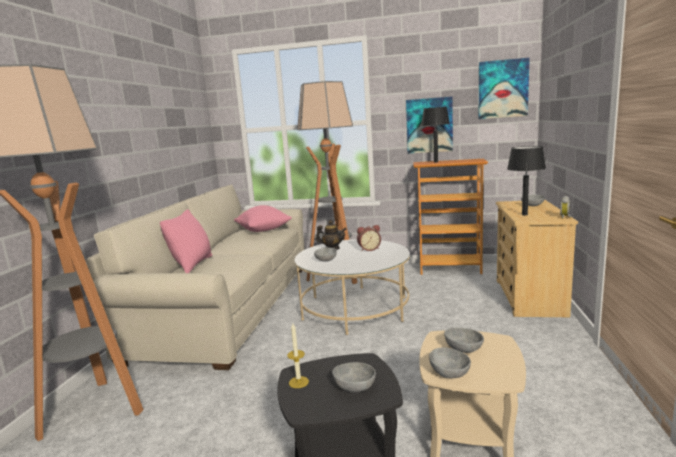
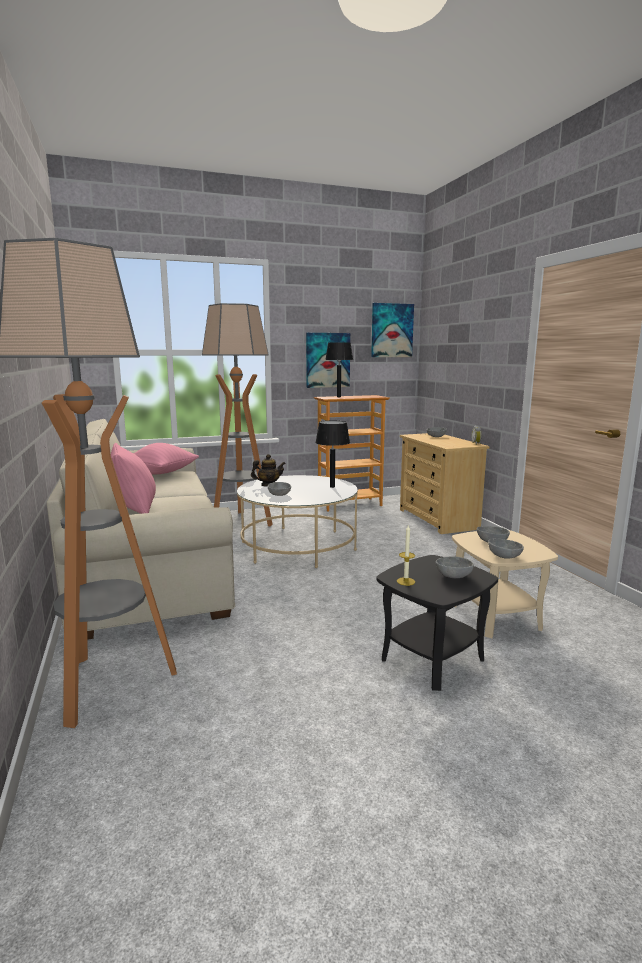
camera: 30 degrees left, 0 degrees up
(369, 249) = (308, 483): alarm clock -> none
(524, 214) = (442, 443): black table lamp -> black table lamp (332, 487)

